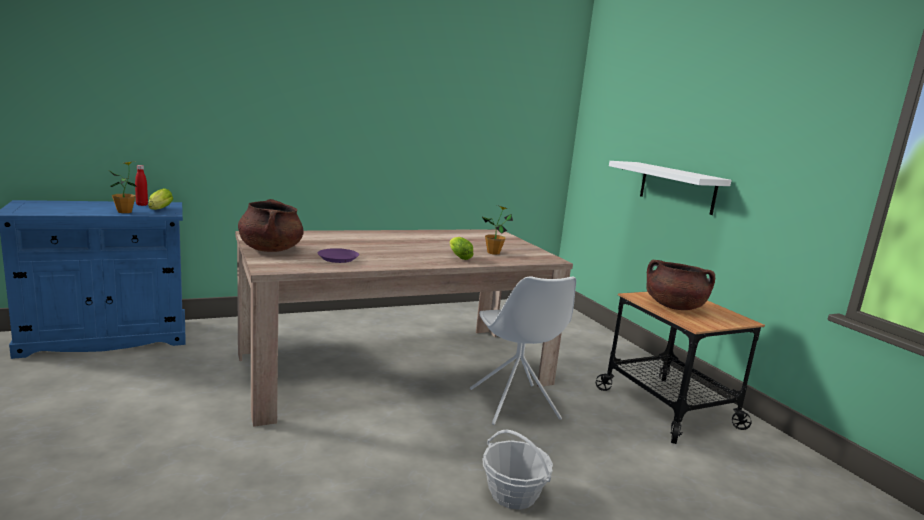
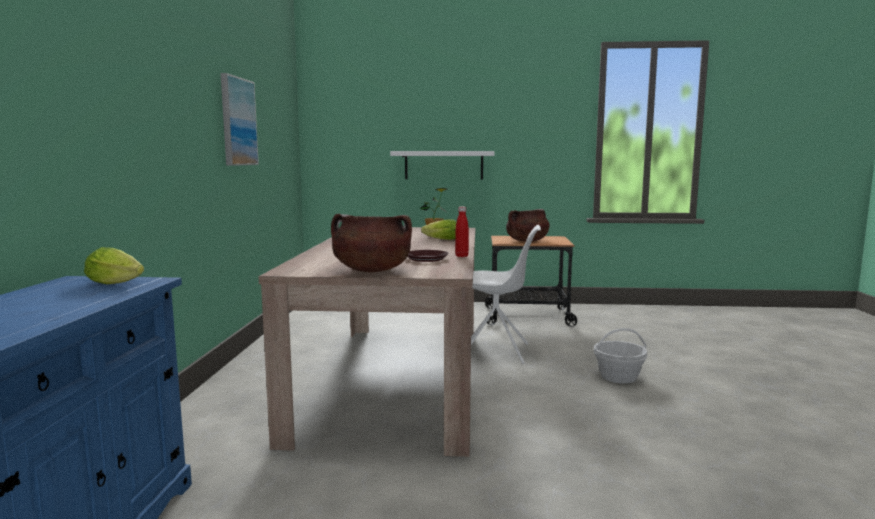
camera: 60 degrees left, 5 degrees down
(124, 212) = (102, 295): potted plant -> none
(142, 205) = (54, 289): red bottle -> red bottle (461, 256)
(337, 259) = (426, 259): purple plate -> brown plate
(430, 117) = (238, 122): none -> picture

